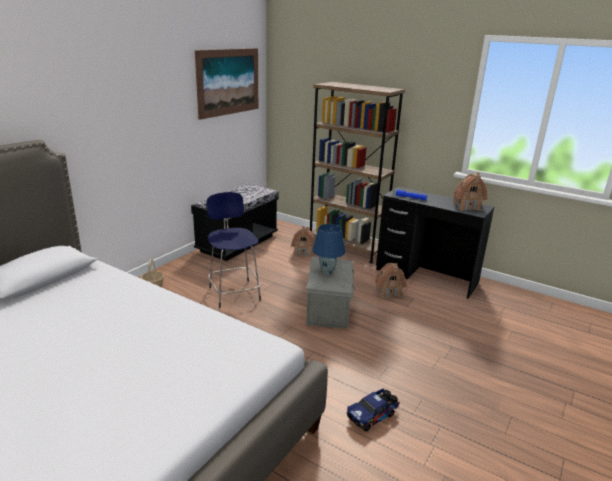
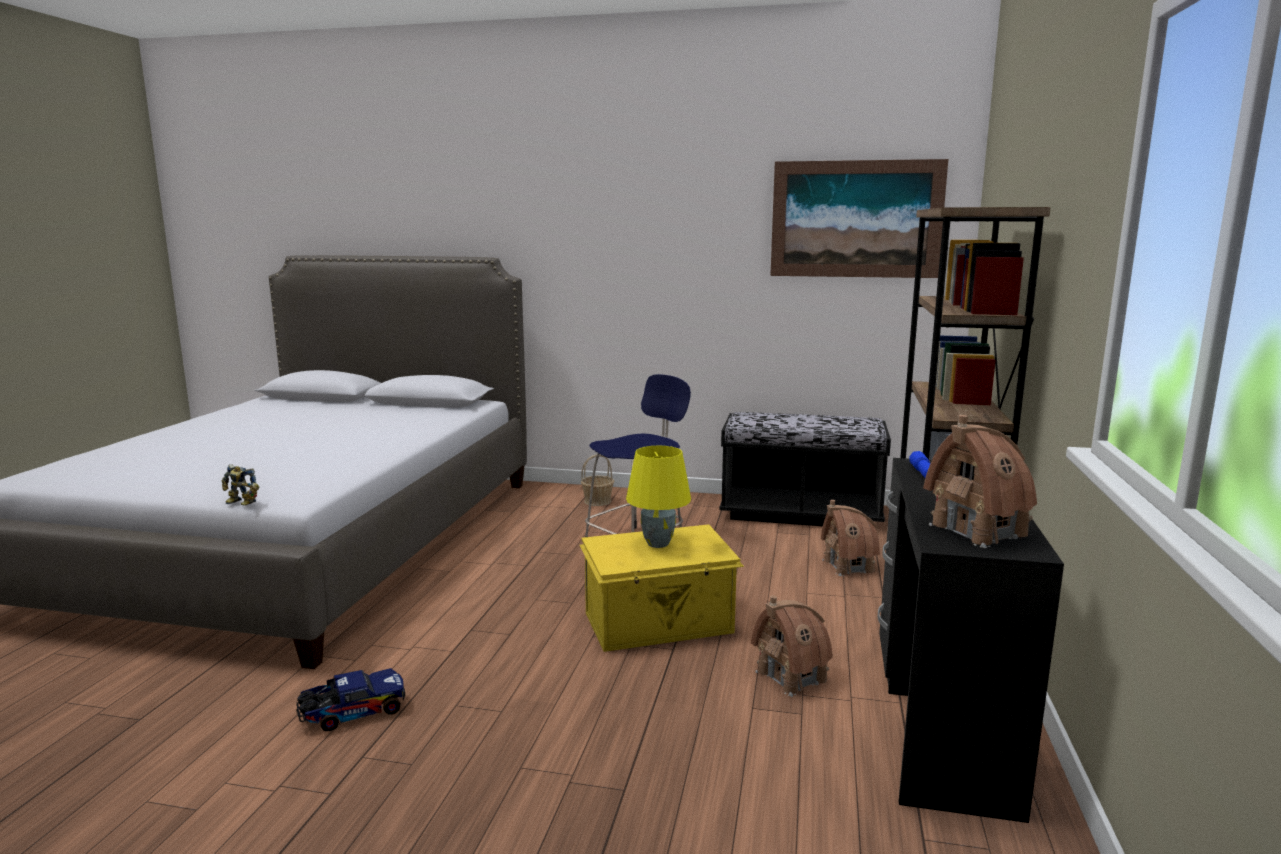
camera: 70 degrees right, 10 degrees down
(267, 371) = (240, 503): none -> toy robot
(327, 272) = (658, 544): blue table lamp -> yellow table lamp
(329, 308) = (660, 624): grey storage box -> yellow storage box
(373, 415) = (352, 713): toy truck -> toy truck turned 120 degrees clockwise

